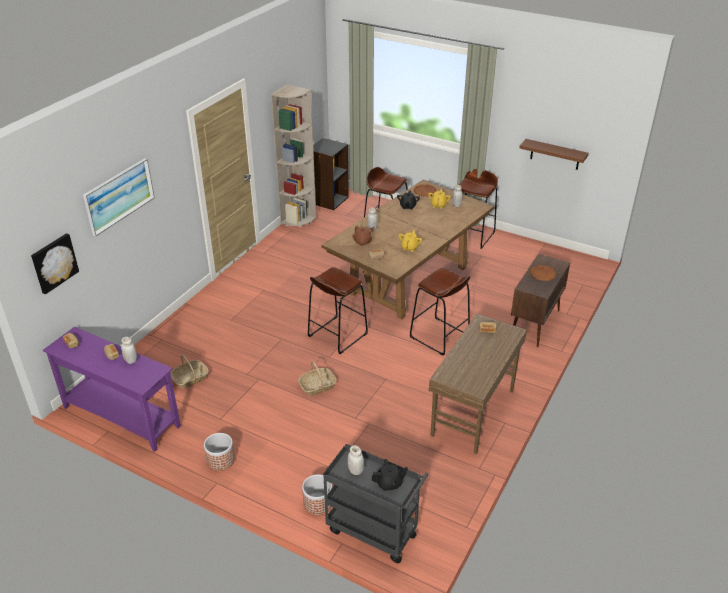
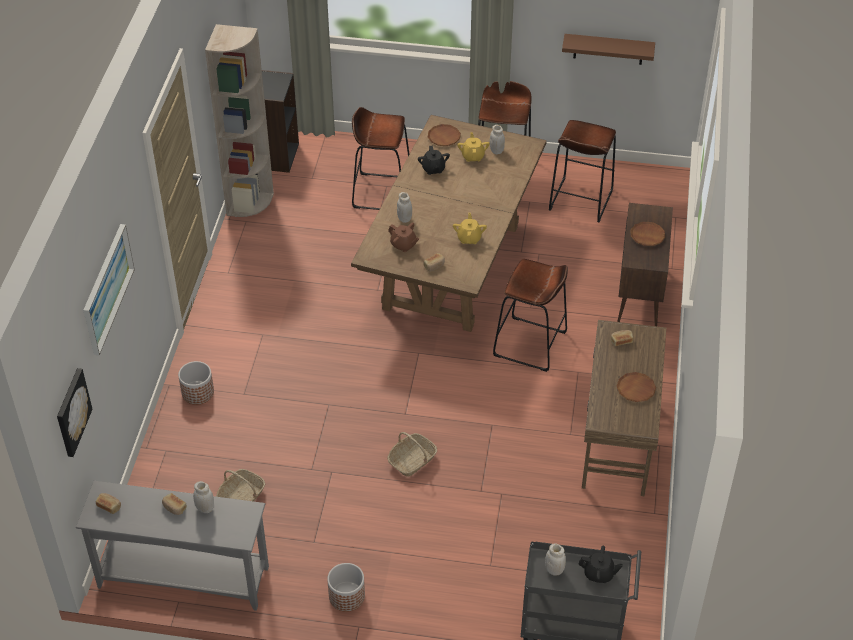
camera: 20 degrees left, 10 degrees up
(121, 417) = (183, 577): purple console table -> grey console table
(317, 503) = (492, 614): planter -> planter (197, 392)
(337, 335) = (399, 378): brown stool -> brown stool (580, 200)
(389, 483) = (599, 574): black teapot -> black teapot turned 45 degrees clockwise
(482, 362) = (635, 389): none -> brown plate

